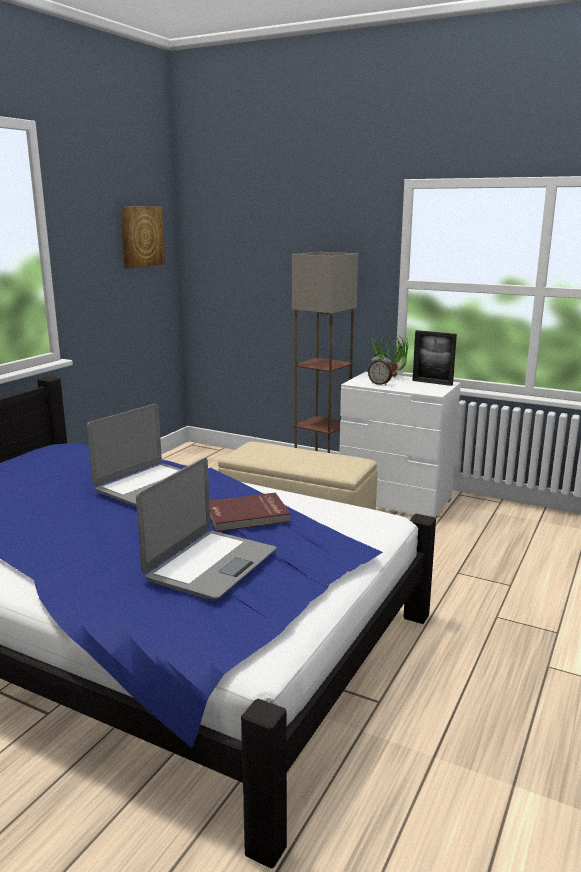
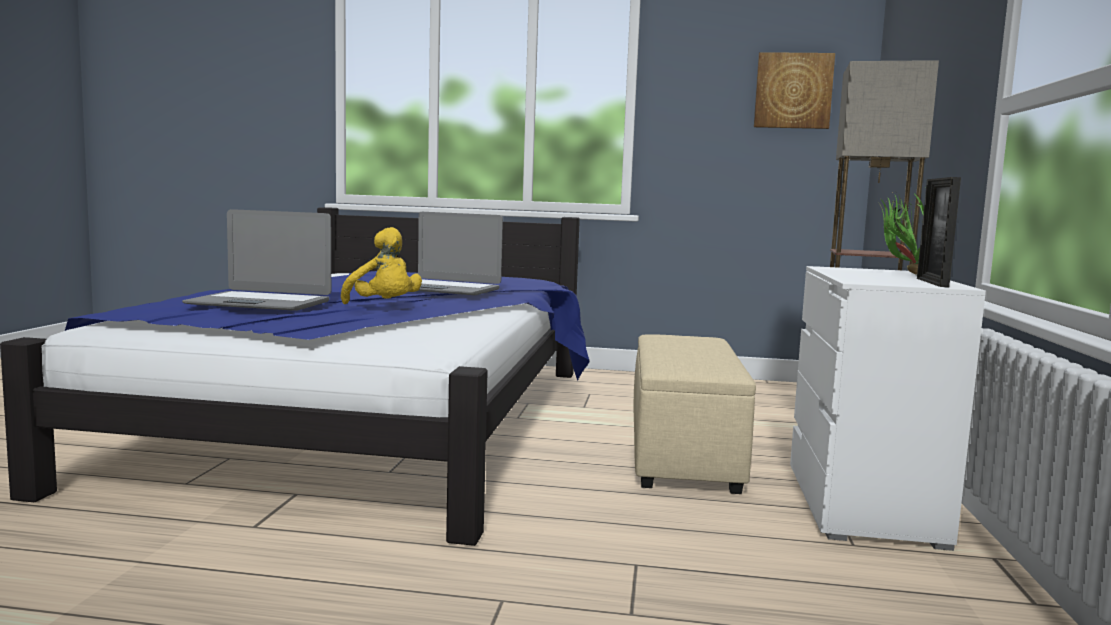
camera: 70 degrees right, 10 degrees down
(247, 515) = (384, 306): red book -> yellow plush toy
(380, 384) = (849, 271): alarm clock -> none

